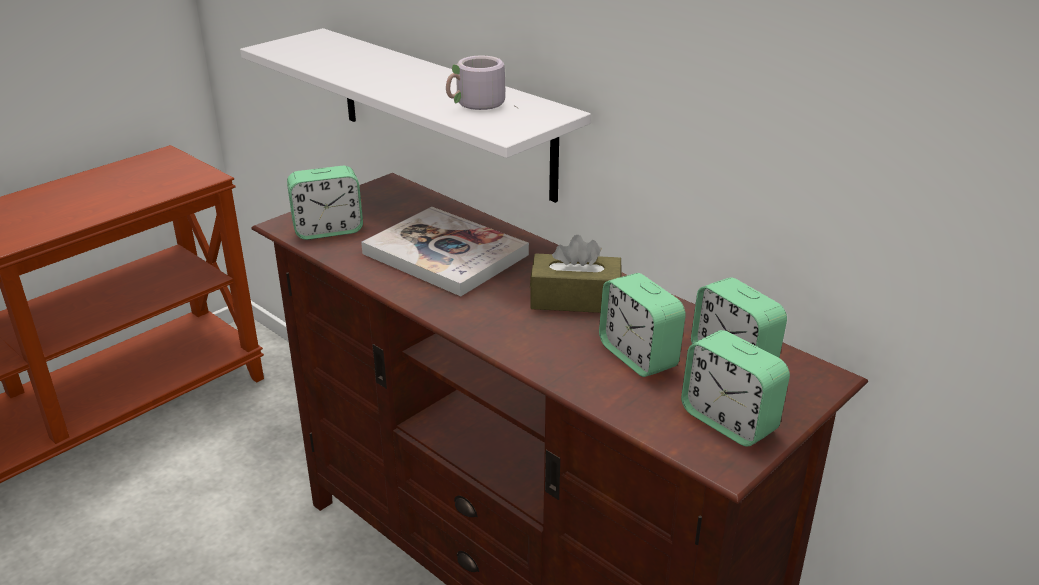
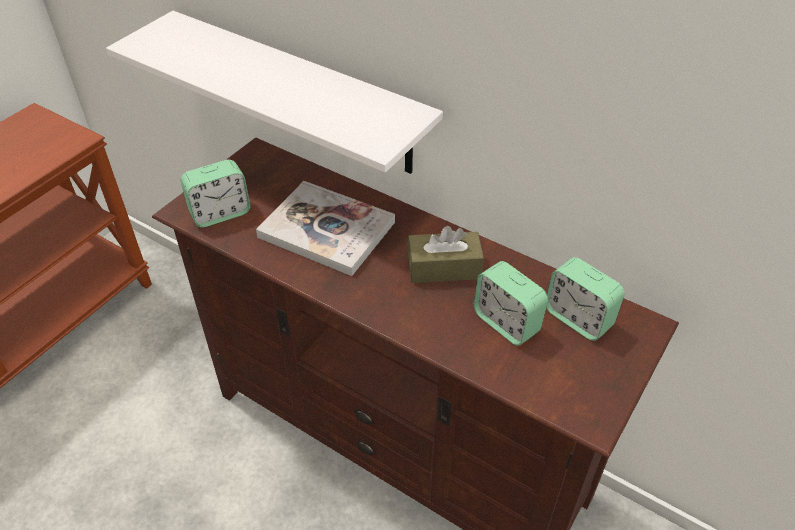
camera: 10 degrees left, 15 degrees up
(477, 105) = (344, 111): grey mug -> none
(729, 421) = (587, 380): alarm clock -> none

